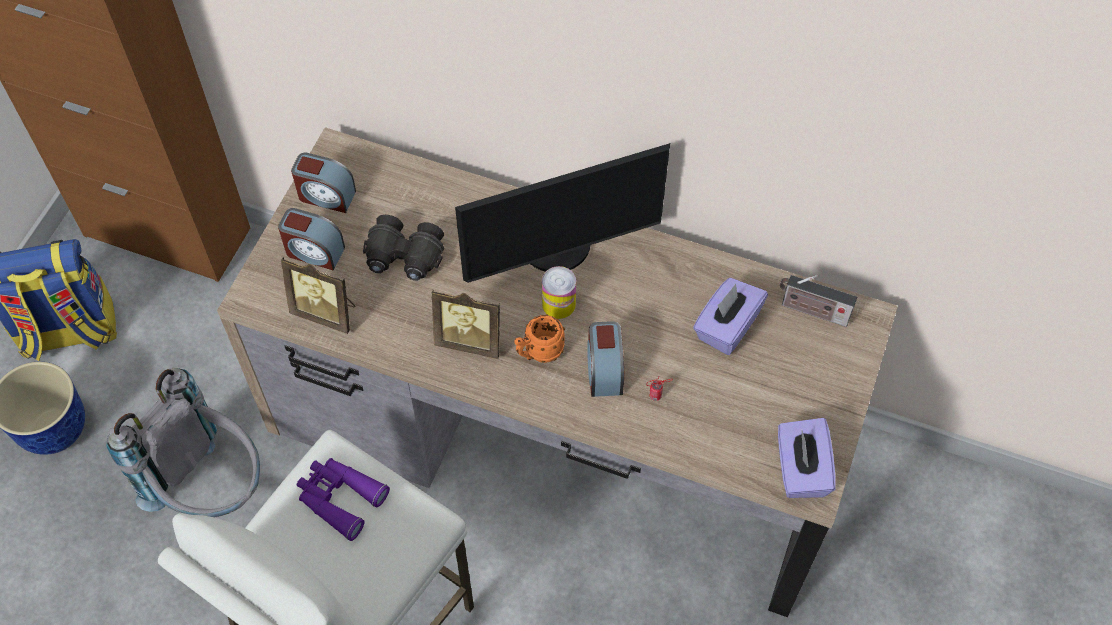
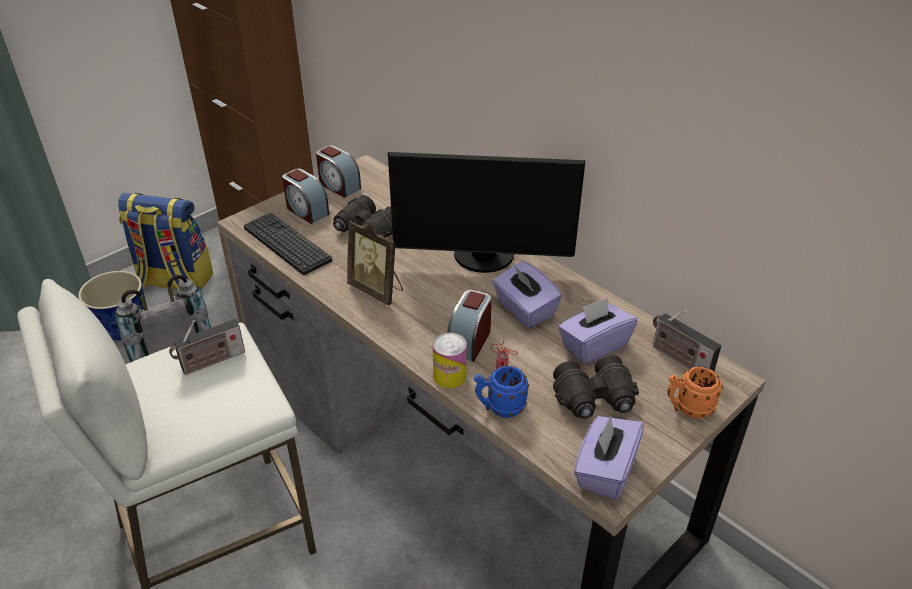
camera: 25 degrees right, 20 degrees down
(326, 312) = (287, 244): picture frame -> keyboard
(339, 498) = (210, 362): purple binoculars -> radio
(538, 352) = (424, 313): orange mug -> orange mug (687, 408)
(558, 304) = (461, 289): can -> can (449, 376)
(637, 306) = (524, 310): none -> purple tissue box
(675, 440) = (499, 408): none -> blue mug
(757, 394) = (595, 400): none -> black binoculars

